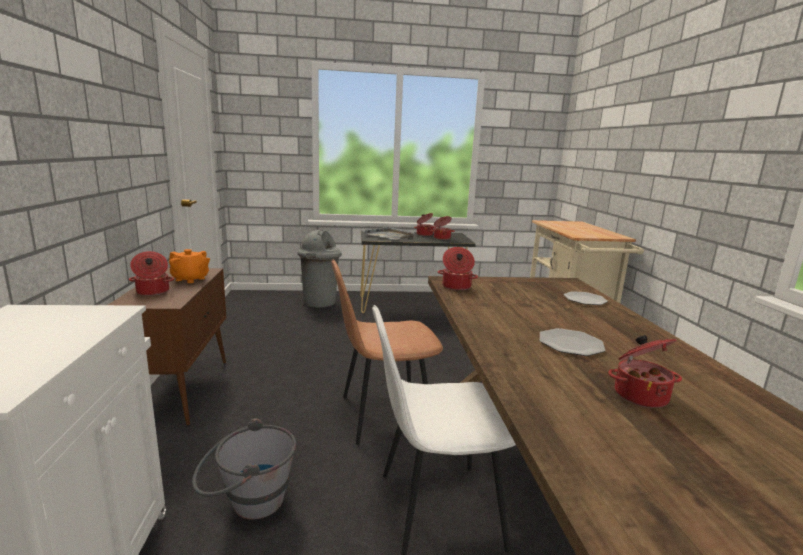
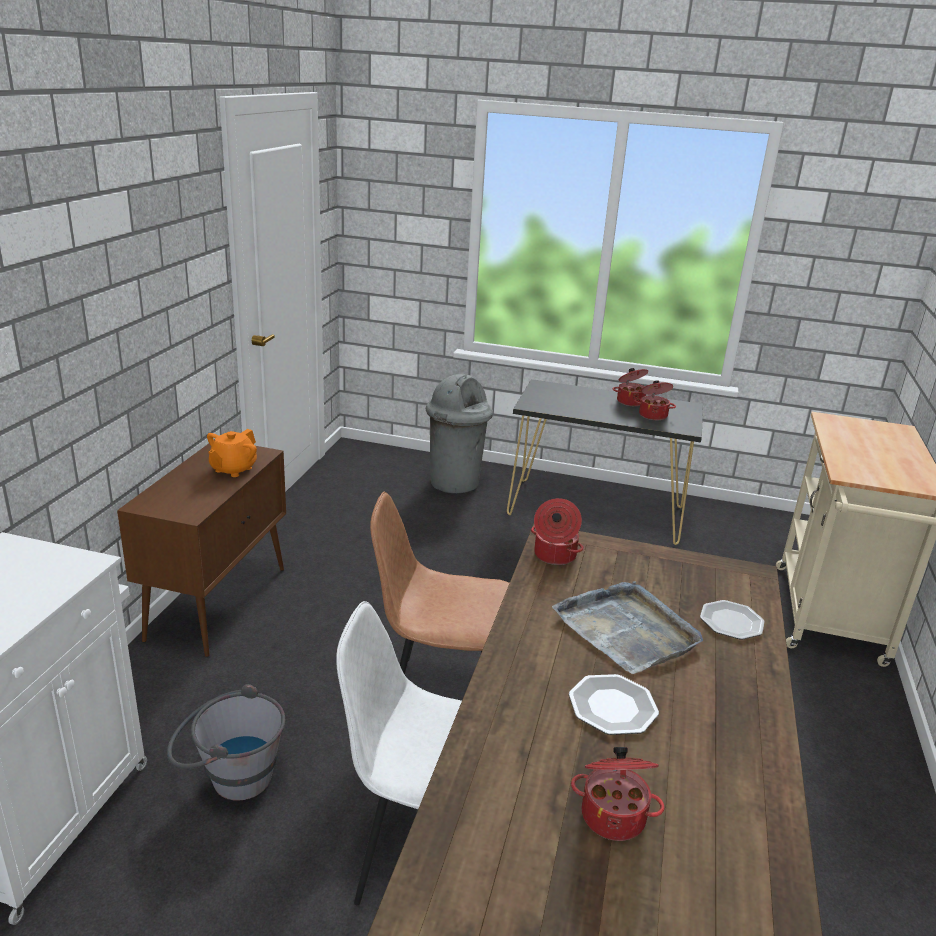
camera: 20 degrees right, 10 degrees up
(152, 292) = (180, 488): cooking pot -> none
(190, 279) = (233, 469): orange teapot -> orange teapot turned 75 degrees clockwise
(389, 235) = (567, 398): grey tray -> grey tray (627, 630)

